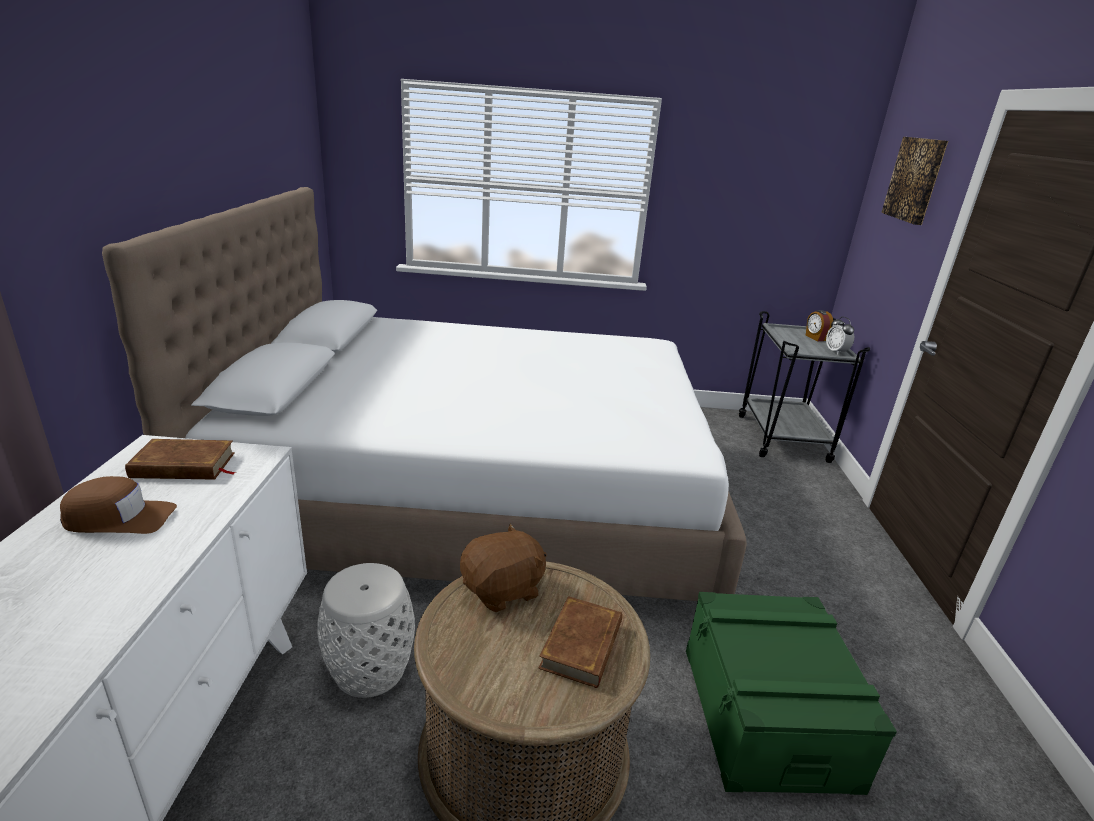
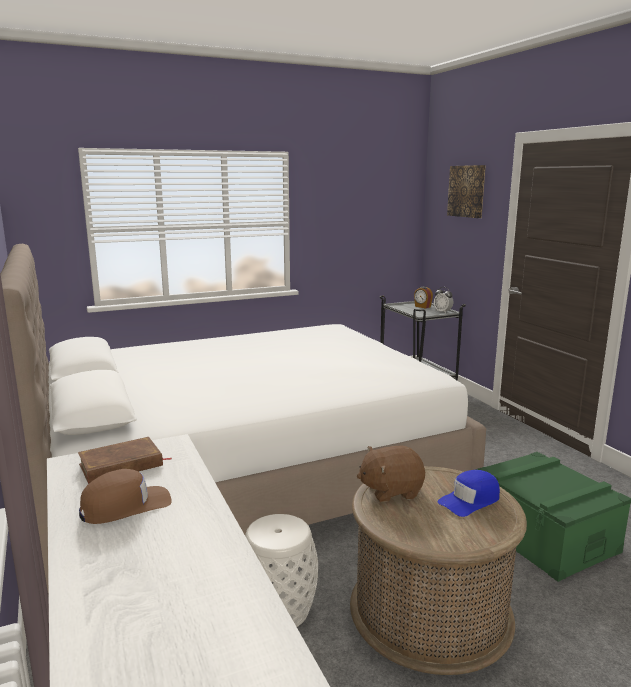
camera: 25 degrees left, 10 degrees down
(503, 590) = (391, 490): brown plush toy -> brown plush toy turned 135 degrees counterclockwise
(582, 645) = (470, 500): brown book -> blue cap

